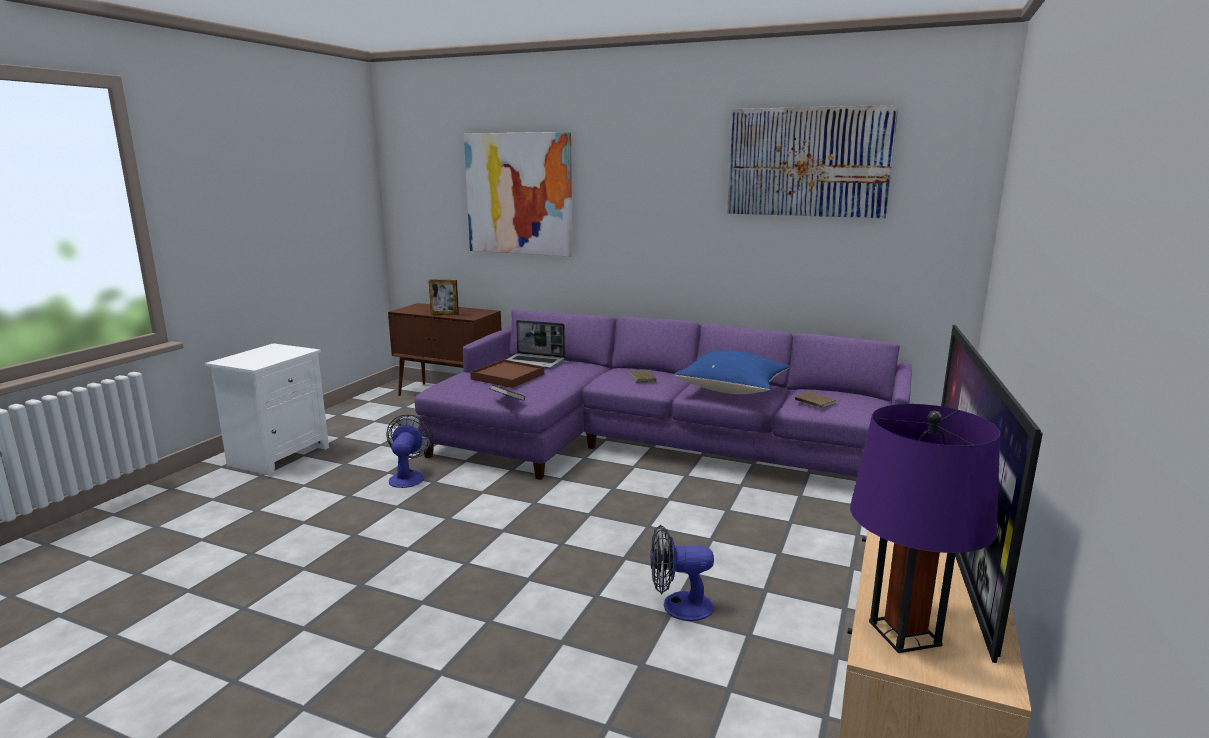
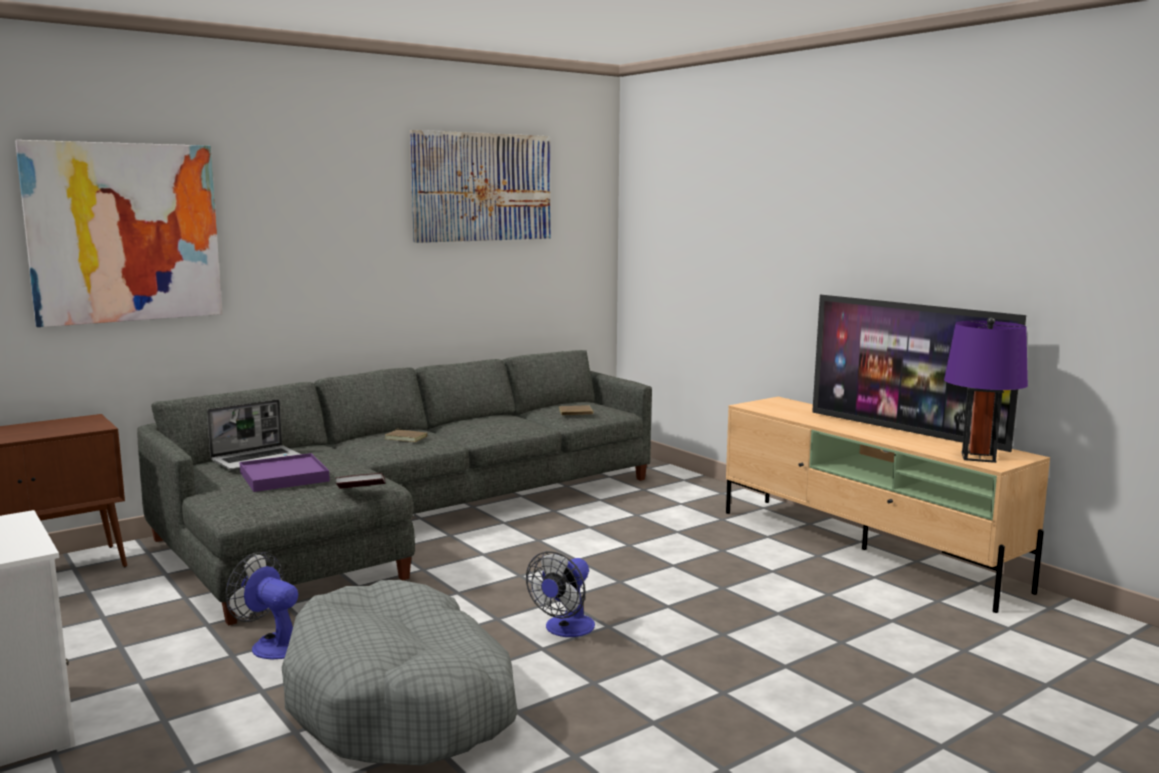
camera: 60 degrees left, 5 degrees down
(354, 540) = (402, 702): none -> grey dog bed
(444, 314) = (40, 434): picture frame -> none
(508, 376) = (284, 477): brown tray -> purple tray
(643, 443) = (406, 519): purple sofa -> grey sofa
(678, 606) = (715, 582): fan -> fan (565, 630)
(733, 390) = (501, 423): blue pillow -> none

